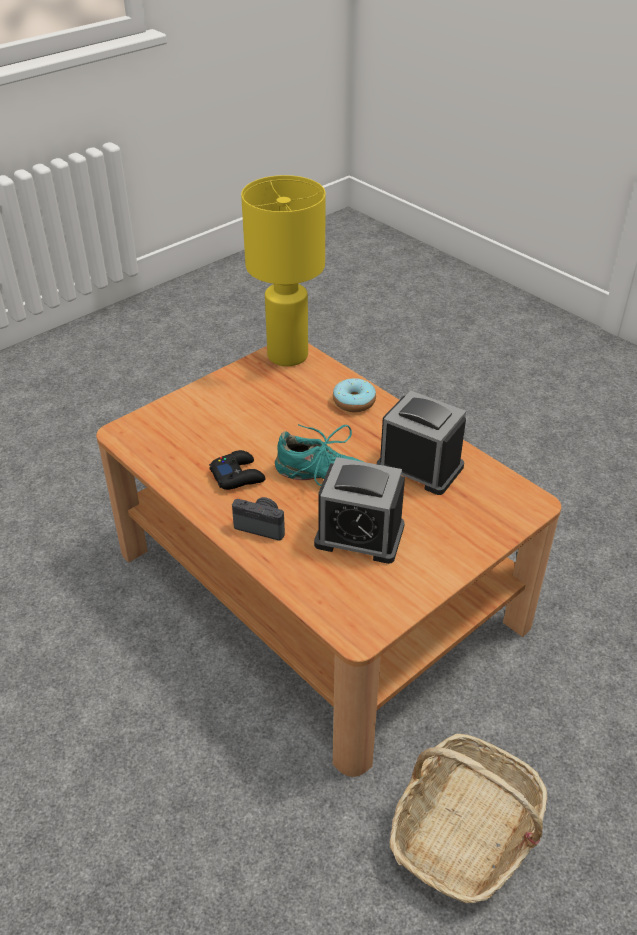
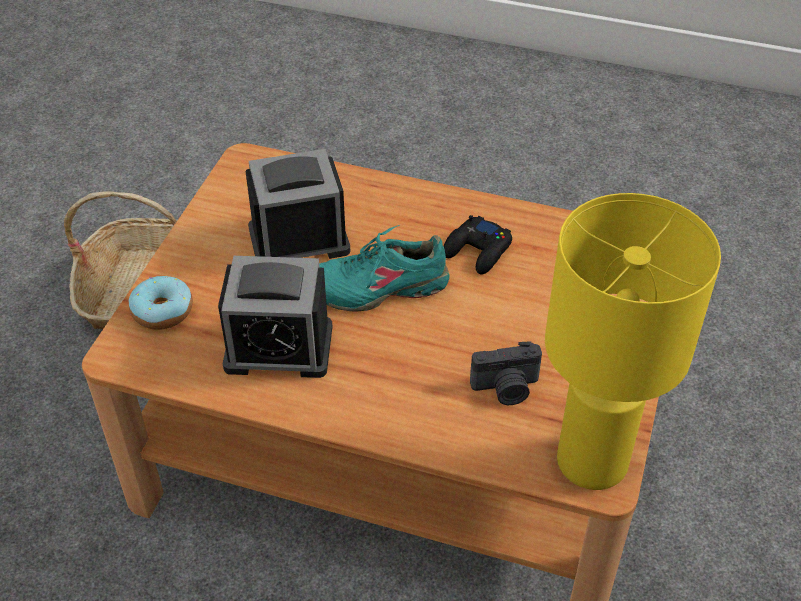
camera: 150 degrees right, 5 degrees up
(262, 525) = (404, 212): camera -> camera (506, 389)
(354, 402) = (428, 414): donut -> donut (162, 311)

